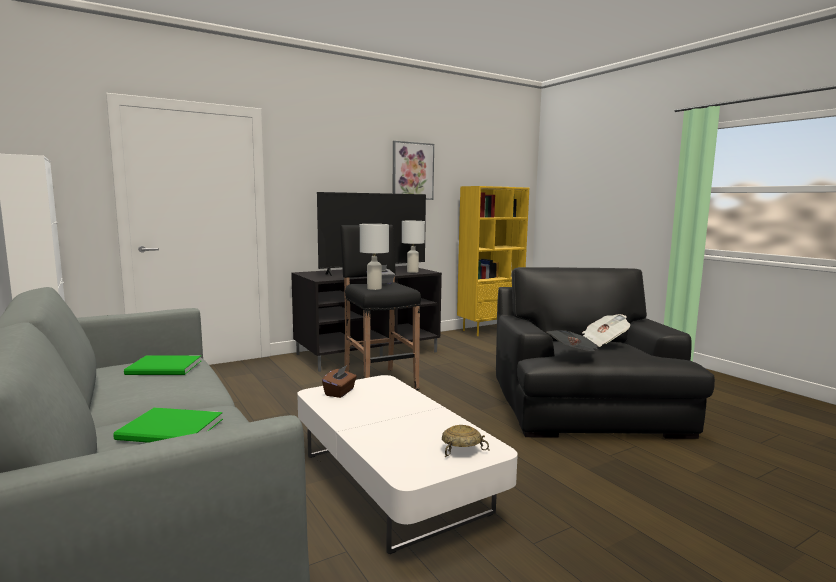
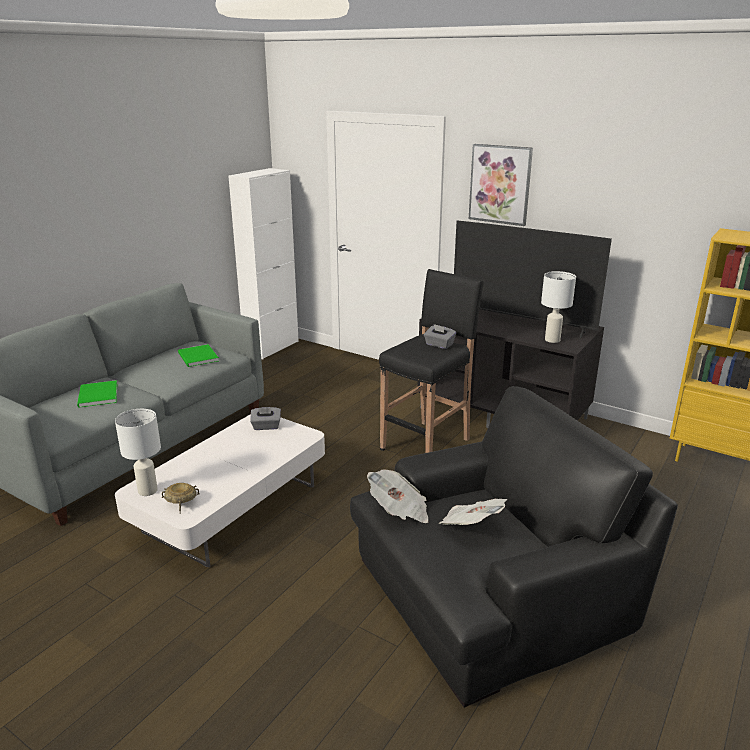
camera: 65 degrees right, 15 degrees up
(340, 392) = (266, 426): brown tissue box -> grey tissue box
(374, 288) = (407, 348): white table lamp -> white table lamp (148, 491)
(412, 171) = (636, 196): picture -> picture (500, 184)

